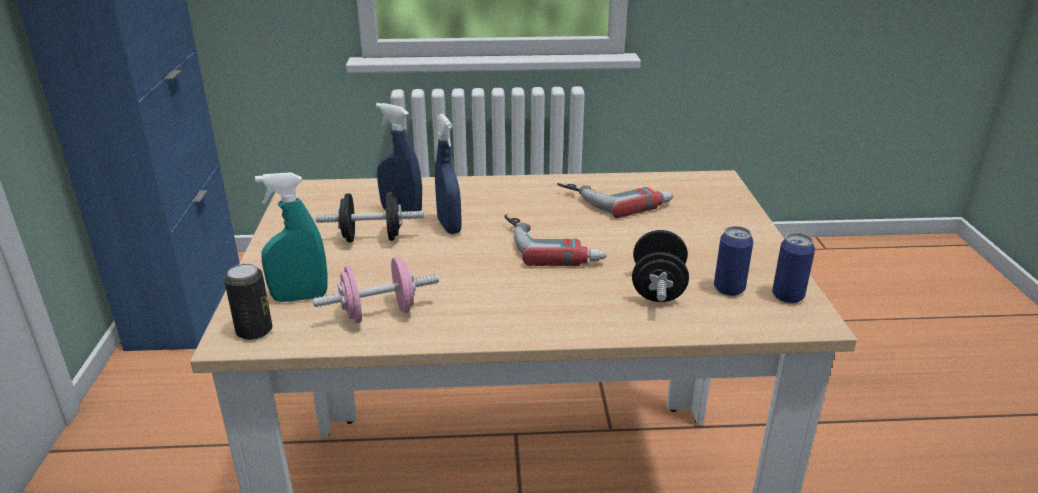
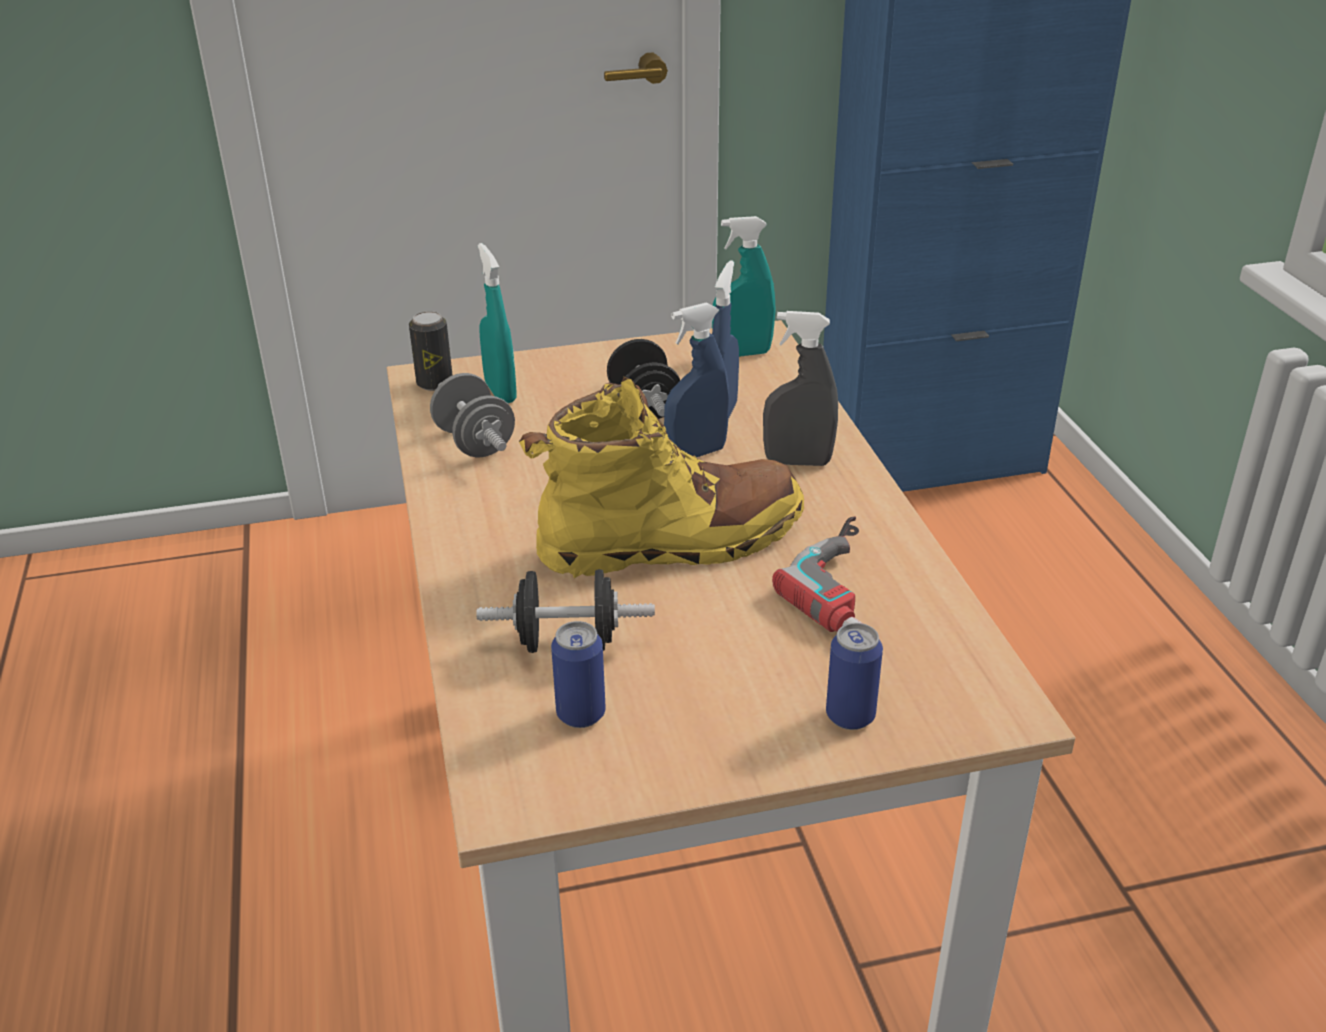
camera: 80 degrees right, 5 degrees up
(321, 197) = (742, 353): none -> turquoise spray bottle
(379, 313) = (475, 443): pink dumbbell -> grey dumbbell
(477, 197) = (797, 462): none -> grey spray bottle
(553, 244) = (672, 541): power drill -> yellow boot
(787, 296) = (570, 779): can -> can (850, 716)

